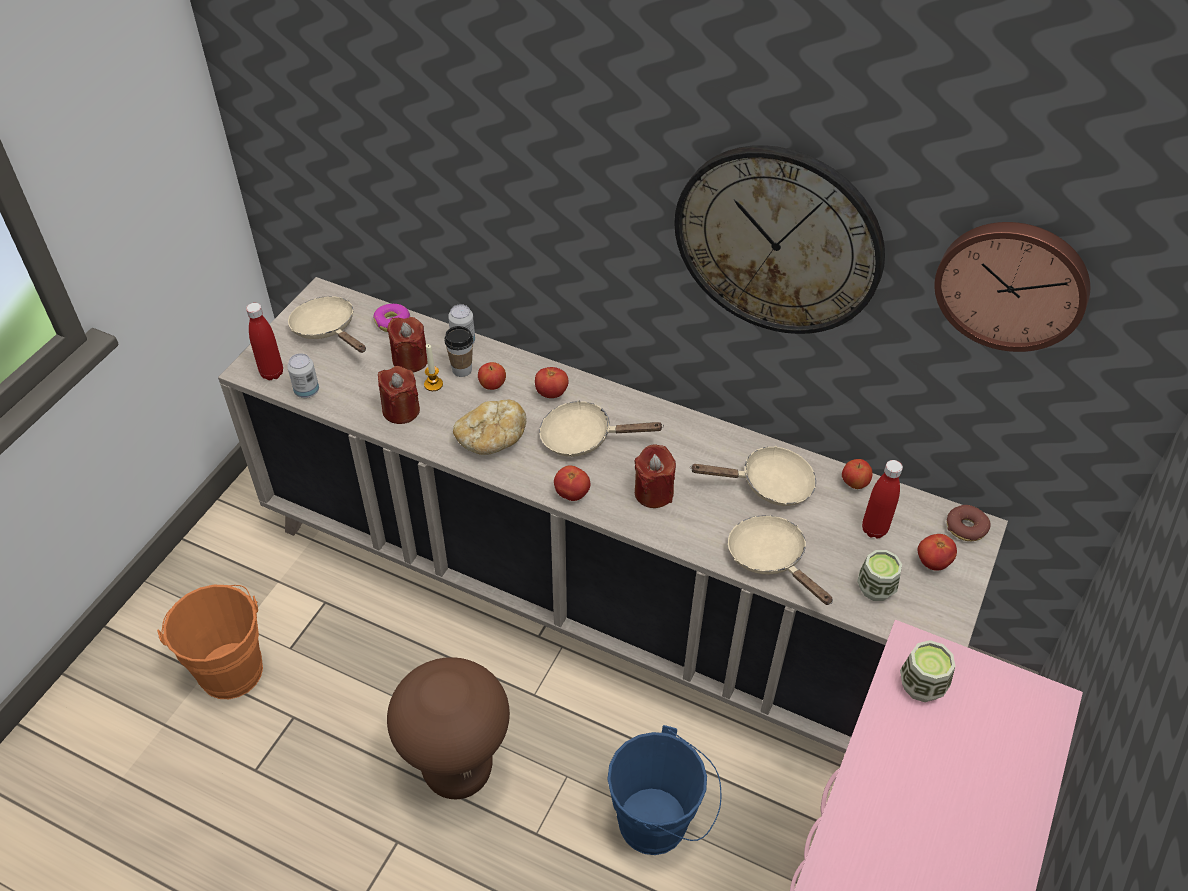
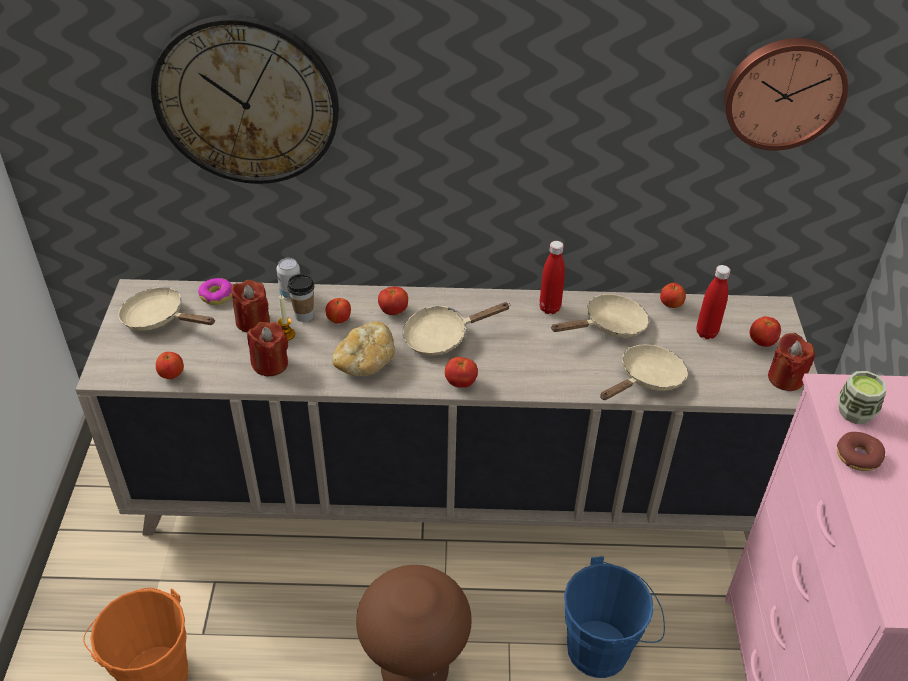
camera: 25 degrees left, 5 degrees down
(272, 373) = (128, 370): red bottle -> red bottle (549, 308)
(307, 391) = (172, 375): can -> apple
(653, 493) = (525, 360): red candle -> red candle (785, 378)
(771, 559) = (647, 379): beige frying pan -> beige frying pan turned 105 degrees clockwise
(778, 241) = (584, 111): wall clock -> wall clock (246, 101)
(875, 588) = (735, 374): cup -> none
(966, 528) = (768, 310): donut -> donut (858, 456)

